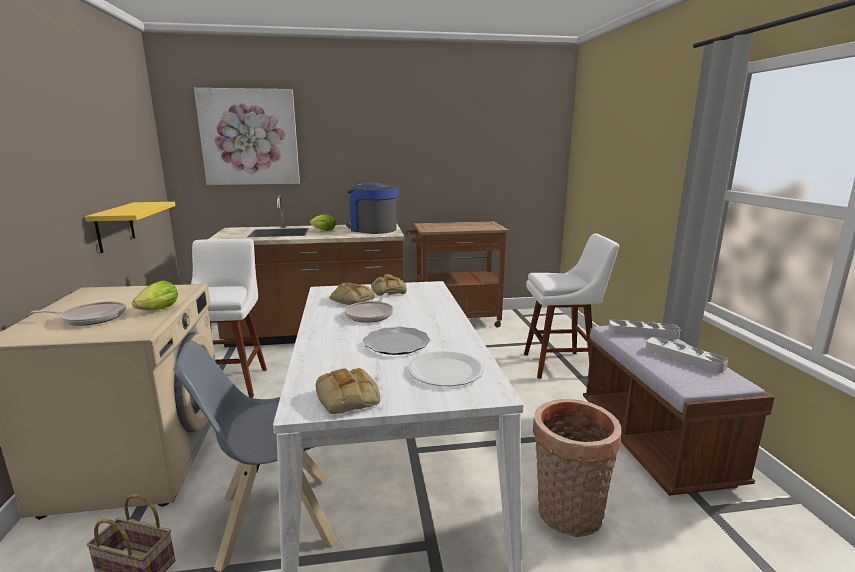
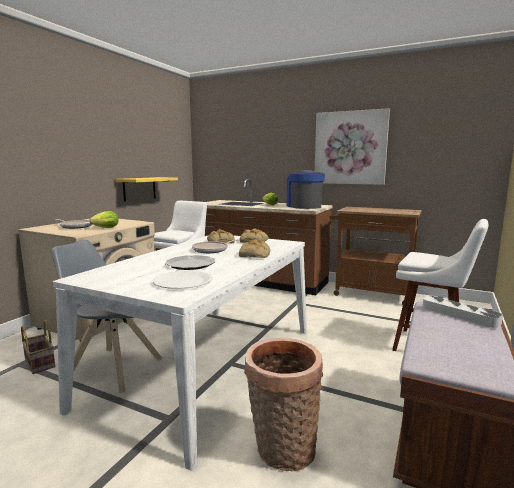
camera: 35 degrees right, 5 degrees down
(249, 137) = (238, 140): picture -> picture (350, 148)
(349, 398) = (106, 280): bread -> bread (255, 255)
(684, 358) = (465, 342): grey tray -> none

